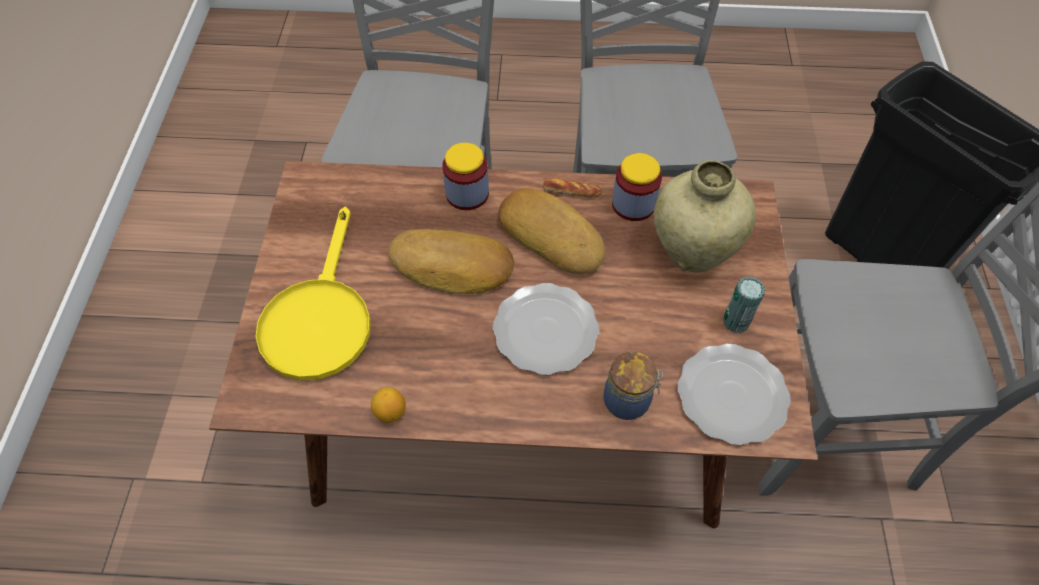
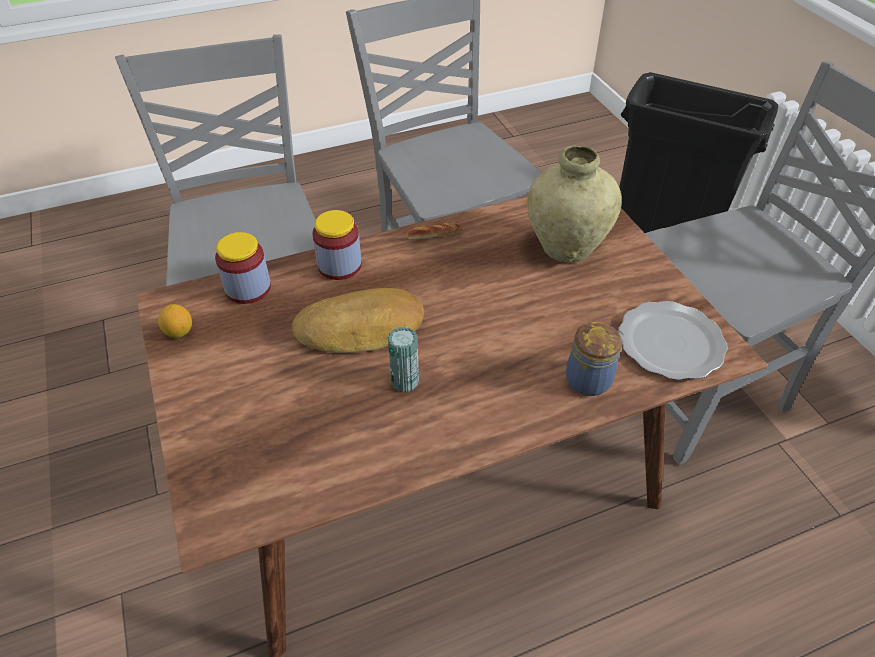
camera: 25 degrees left, 10 degrees down
(319, 318) = (251, 419): yellow frying pan -> none
(390, 412) = (376, 476): lemon -> lemon (179, 332)
(547, 330) = (483, 350): plate -> none
(552, 235) = (438, 273): bread -> none
(633, 204) = (494, 228): jar -> jar (248, 288)
(735, 321) = (635, 287): can -> can (404, 381)

